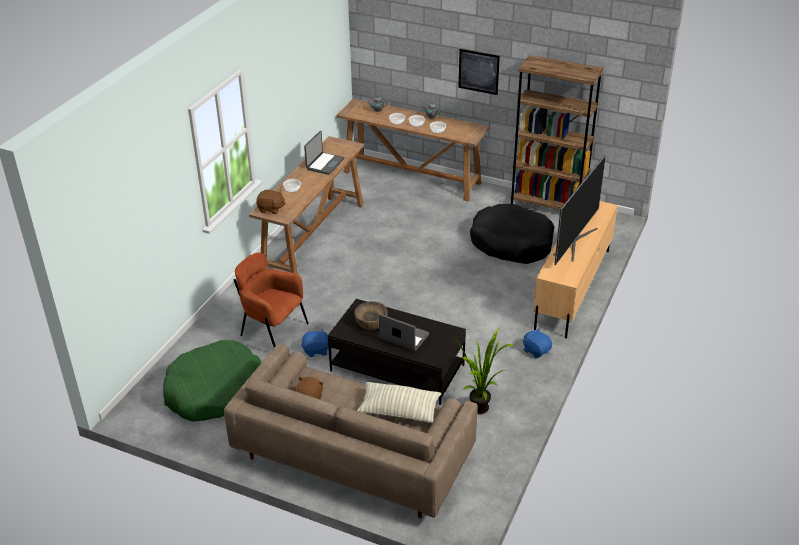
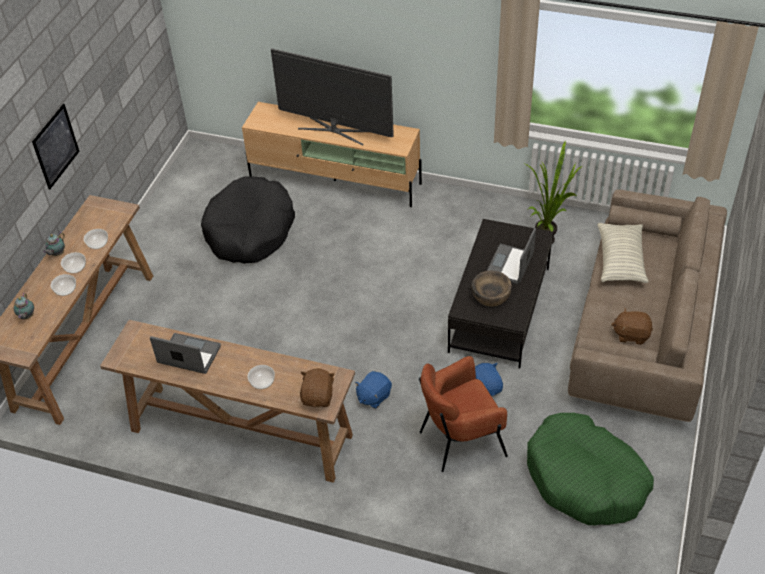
camera: 95 degrees left, 10 degrees up
(272, 332) = (460, 440): brown armchair -> brown armchair turned 45 degrees clockwise
(536, 350) = (446, 204): blue plush toy -> blue plush toy (373, 396)
(547, 207) = (170, 203): brown bookcase -> none

